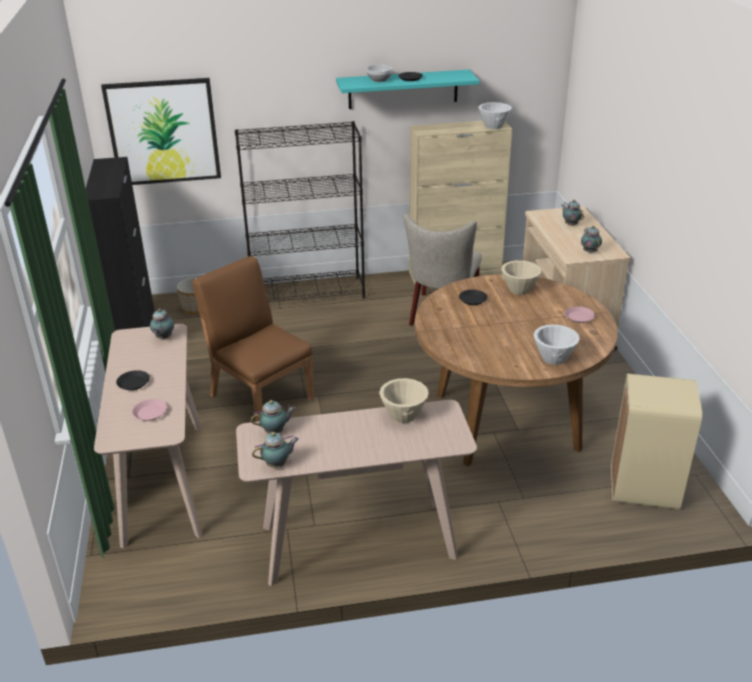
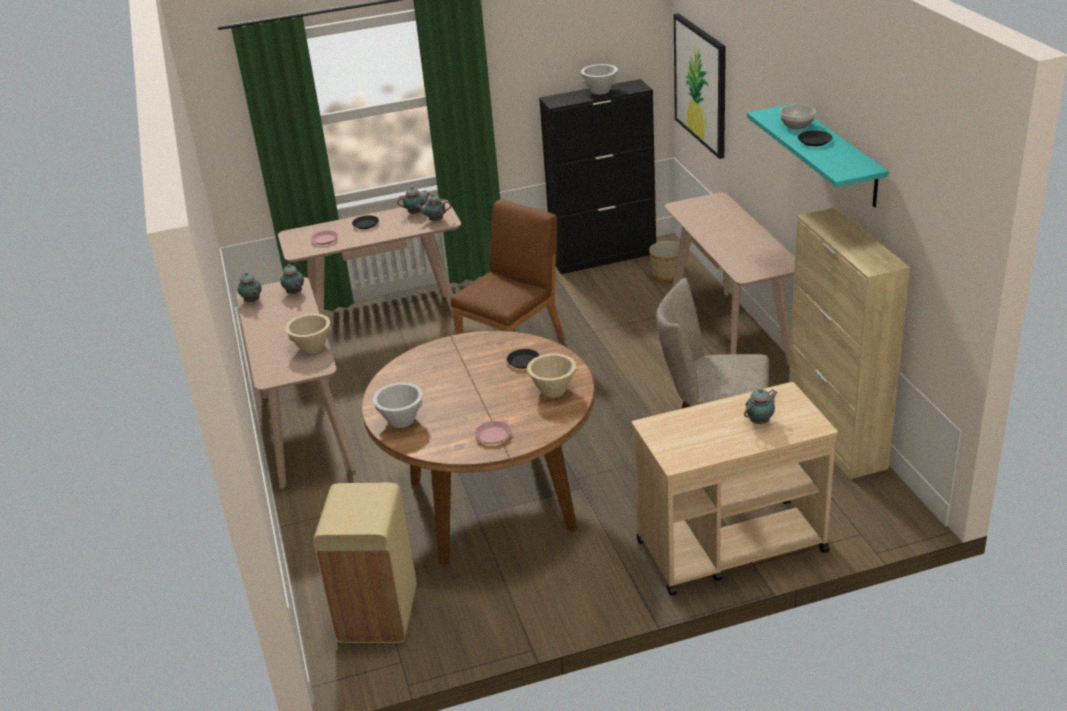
camera: 85 degrees right, 0 degrees up
(308, 293) = (729, 334): black bookcase -> beige console table
(494, 126) = (868, 262): white bowl -> white bowl (600, 91)
(589, 251) = (675, 439): teapot -> teapot (416, 213)

